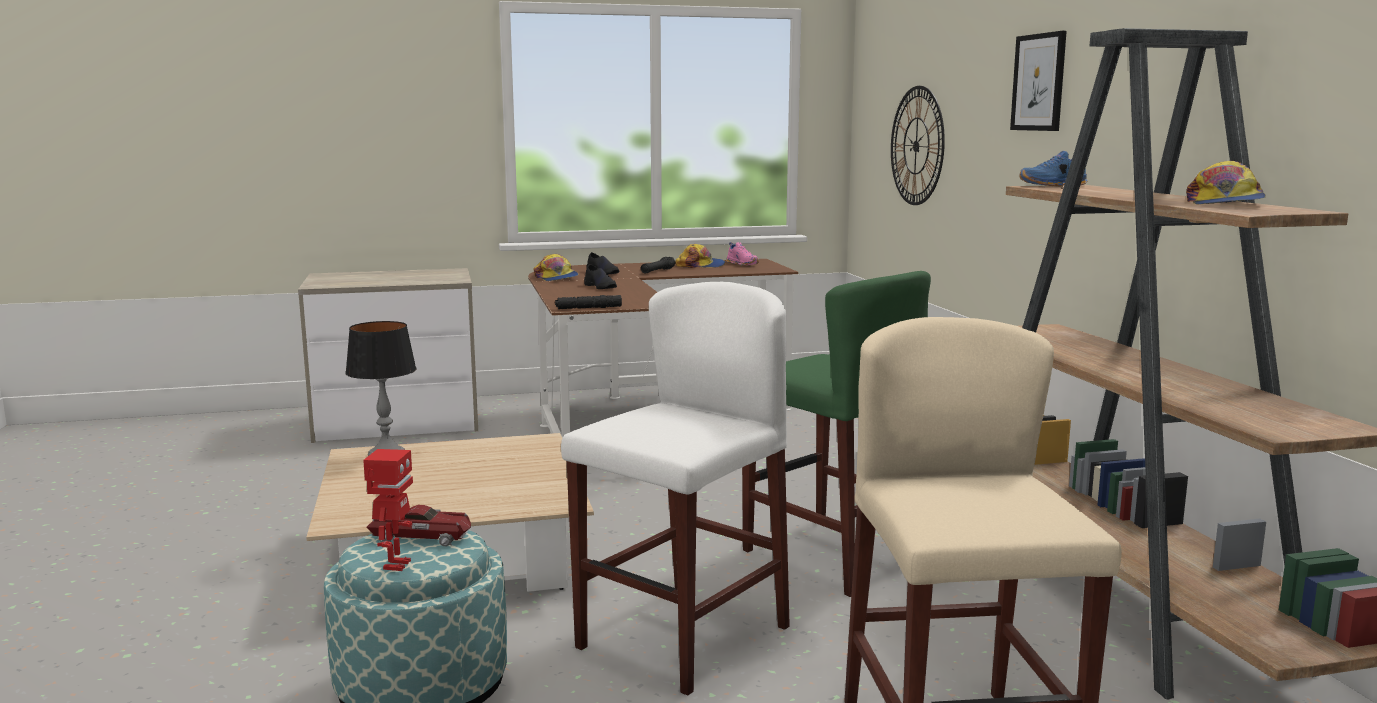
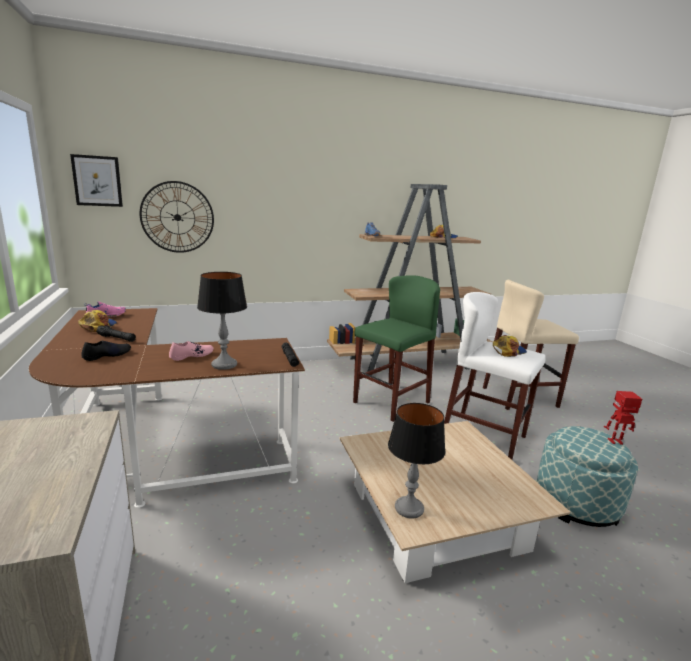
camera: 95 degrees left, 5 degrees up
(422, 536) = (582, 439): toy car -> none
(556, 278) = (122, 372): cap -> cap (508, 351)
(570, 294) = (224, 365): none -> table lamp
(601, 287) = (191, 355): black shoe -> pink shoe
(1039, 82) = (301, 189): picture -> picture (97, 181)

